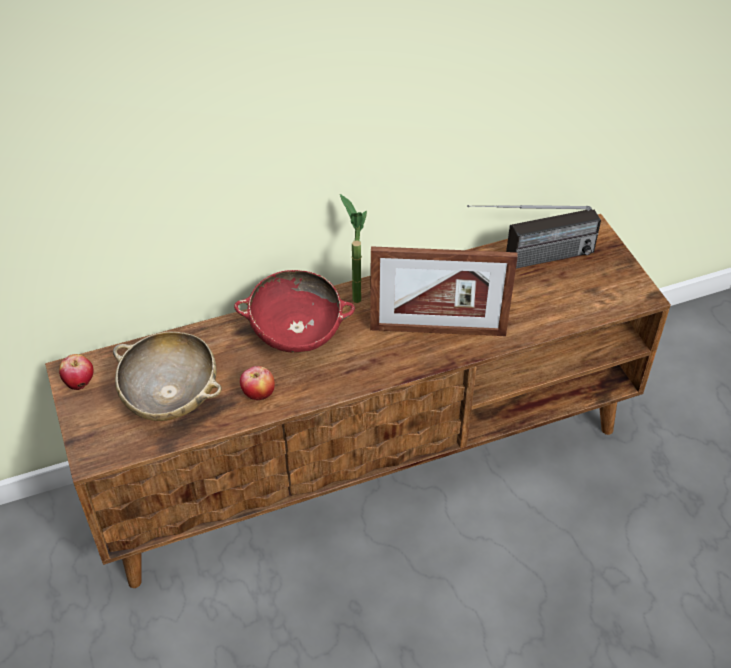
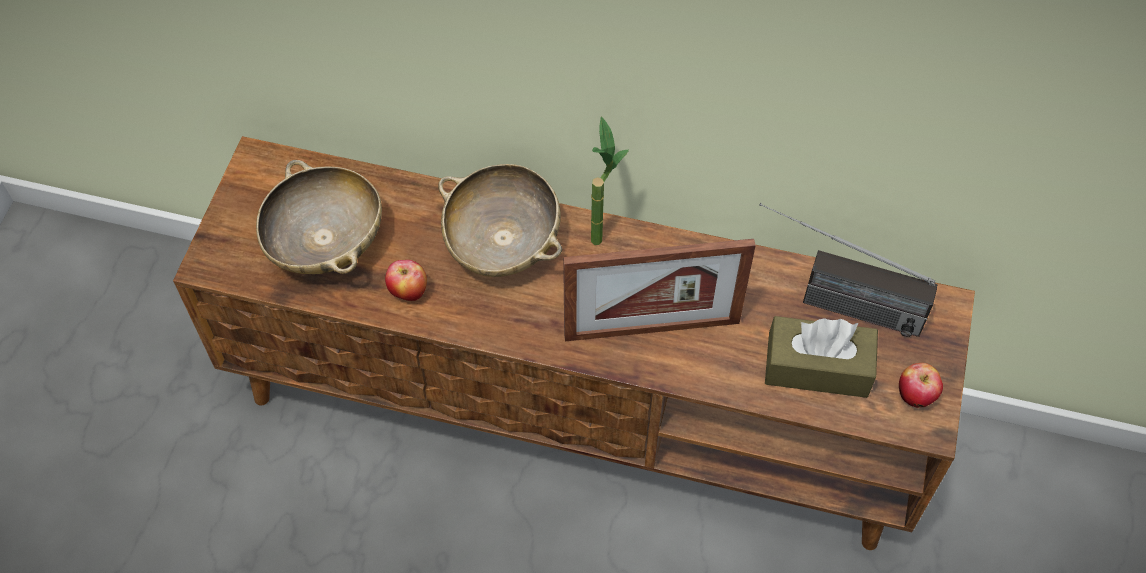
camera: 35 degrees right, 10 degrees up
(80, 383) = (256, 177): apple -> apple (915, 396)
(296, 332) = (502, 243): red bowl -> beige bowl
(438, 331) = (652, 329): picture frame -> picture frame turned 45 degrees counterclockwise
(553, 298) = (817, 367): none -> brown tissue box

